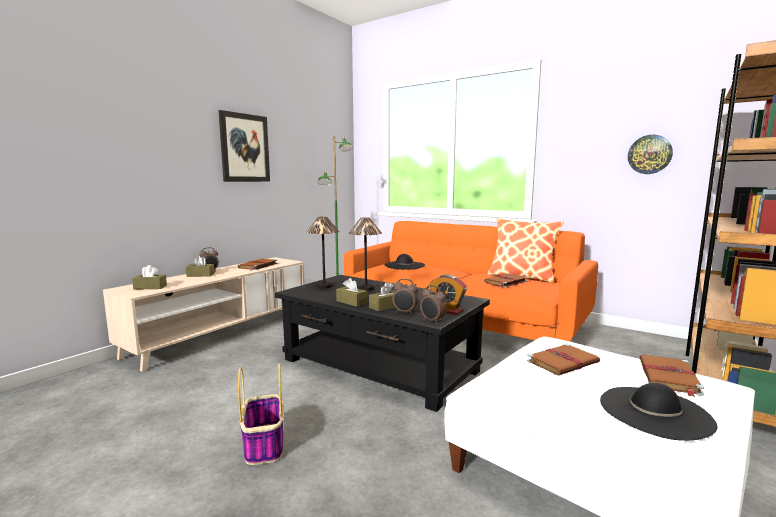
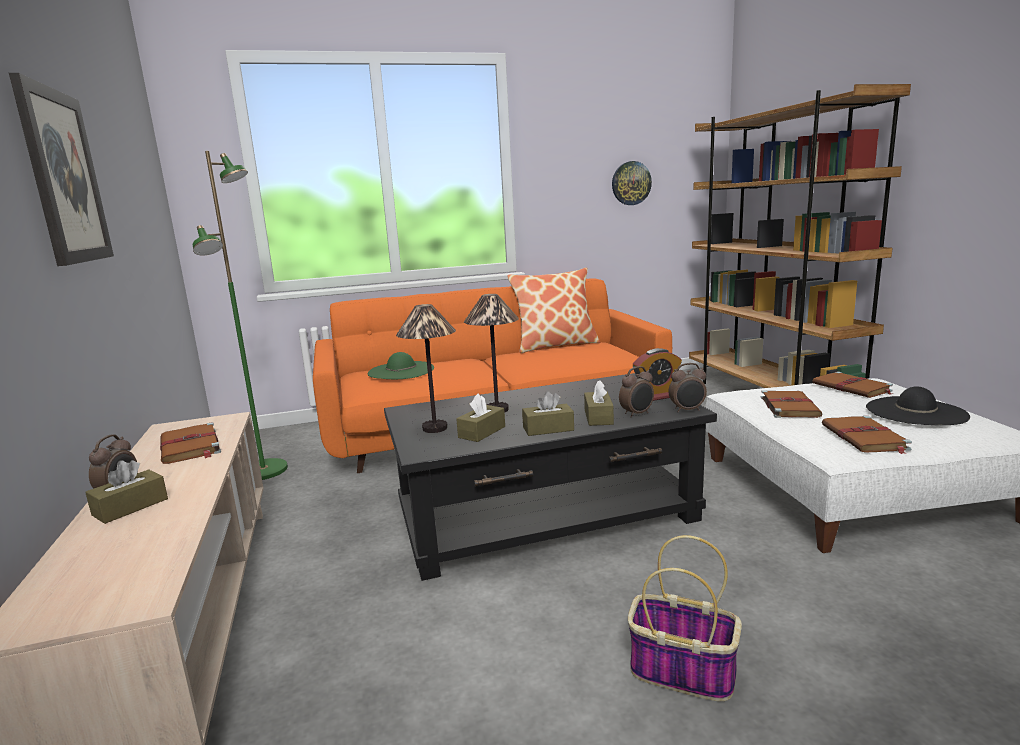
camera: 50 degrees left, 5 degrees up
(150, 287) = (110, 578): brown tissue box -> brown tissue box (482, 432)
(404, 265) = (401, 371): black hat -> green hat
(505, 282) = (571, 354): brown book -> brown book (865, 438)

